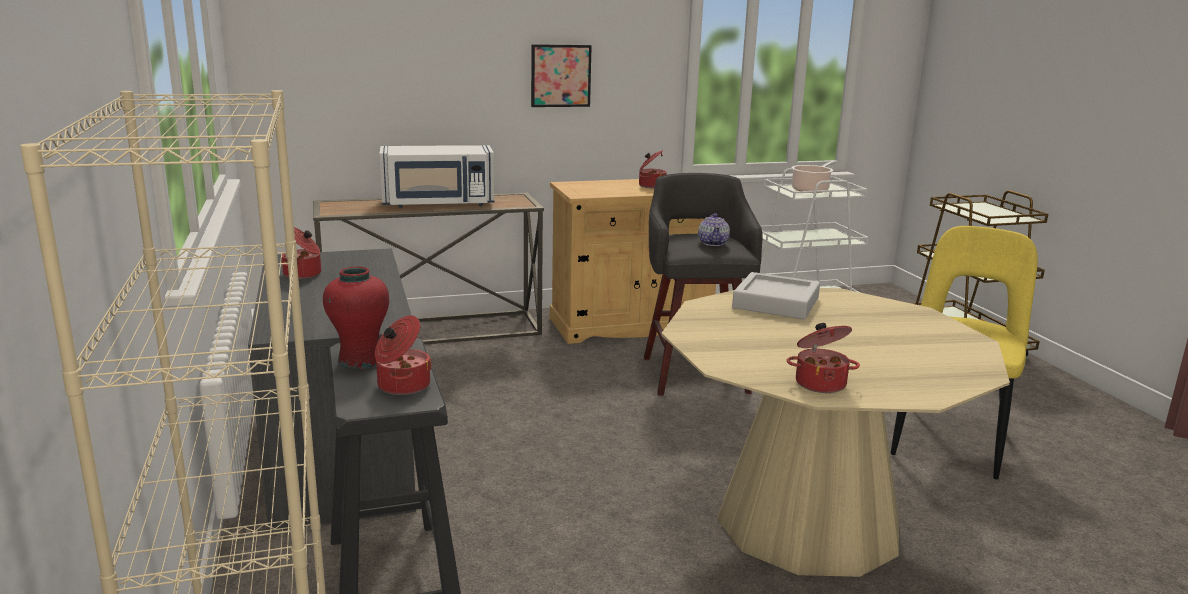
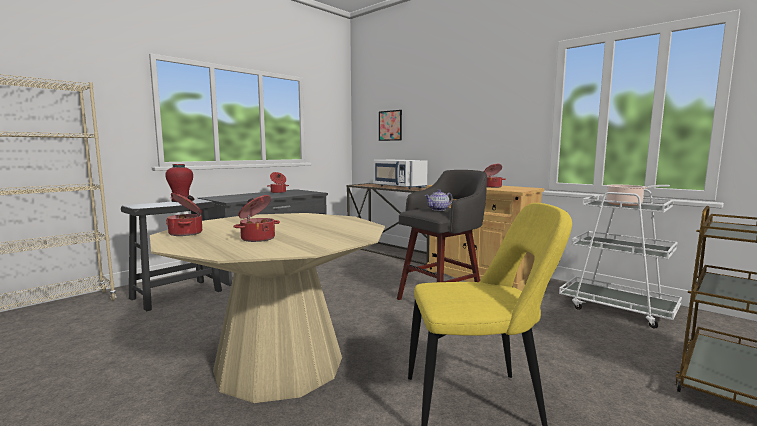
camera: 60 degrees right, 10 degrees down
(402, 385) = (156, 205): cooking pot -> cooking pot (257, 238)
(560, 76) = (473, 124): picture -> picture (390, 125)
(776, 303) = (326, 220): grey tray -> none

